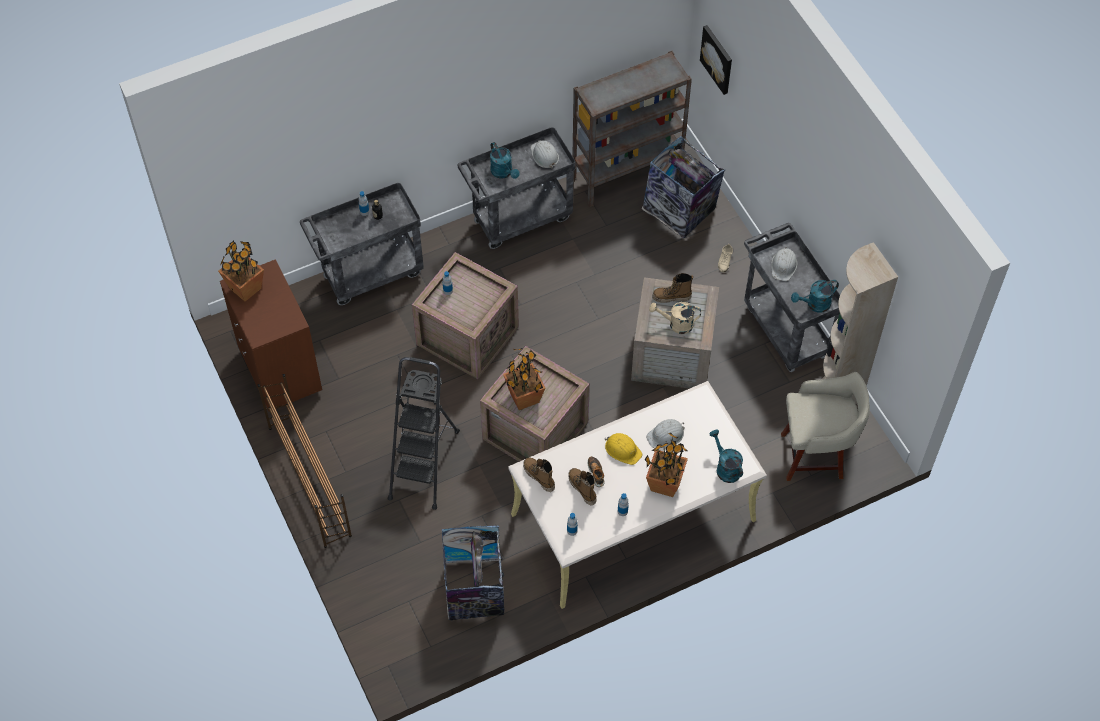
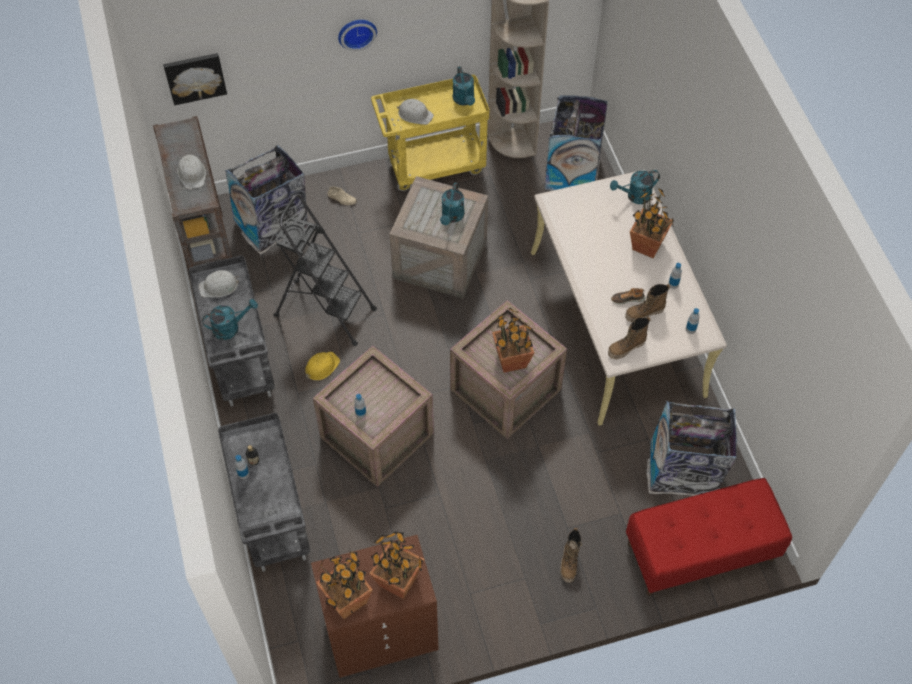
camera: 80 degrees left, 0 degrees up
(265, 320) = (398, 582): none -> potted plant
(309, 480) = (530, 617): brown shoe rack -> none
(391, 613) = (700, 552): none -> red bench
(424, 462) = (526, 497): step ladder -> step ladder (324, 311)
(622, 449) = (604, 273): yellow hard hat -> yellow hard hat (321, 366)
(666, 435) = (593, 236): white hard hat -> white hard hat (192, 173)
(671, 297) = (419, 215): boot -> boot (569, 563)
(676, 324) = (452, 217): beige watering can -> turquoise watering can
(783, 329) = (432, 169): grey cart -> yellow cart
(798, 161) = (356, 32): none -> wall clock
(815, 456) = (572, 172): beige stool -> trash can

